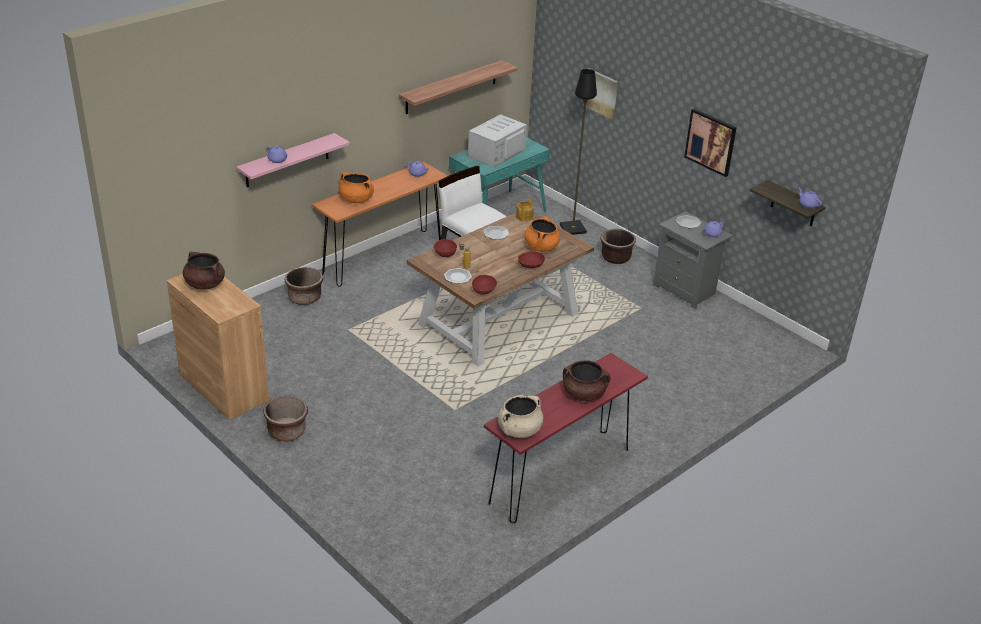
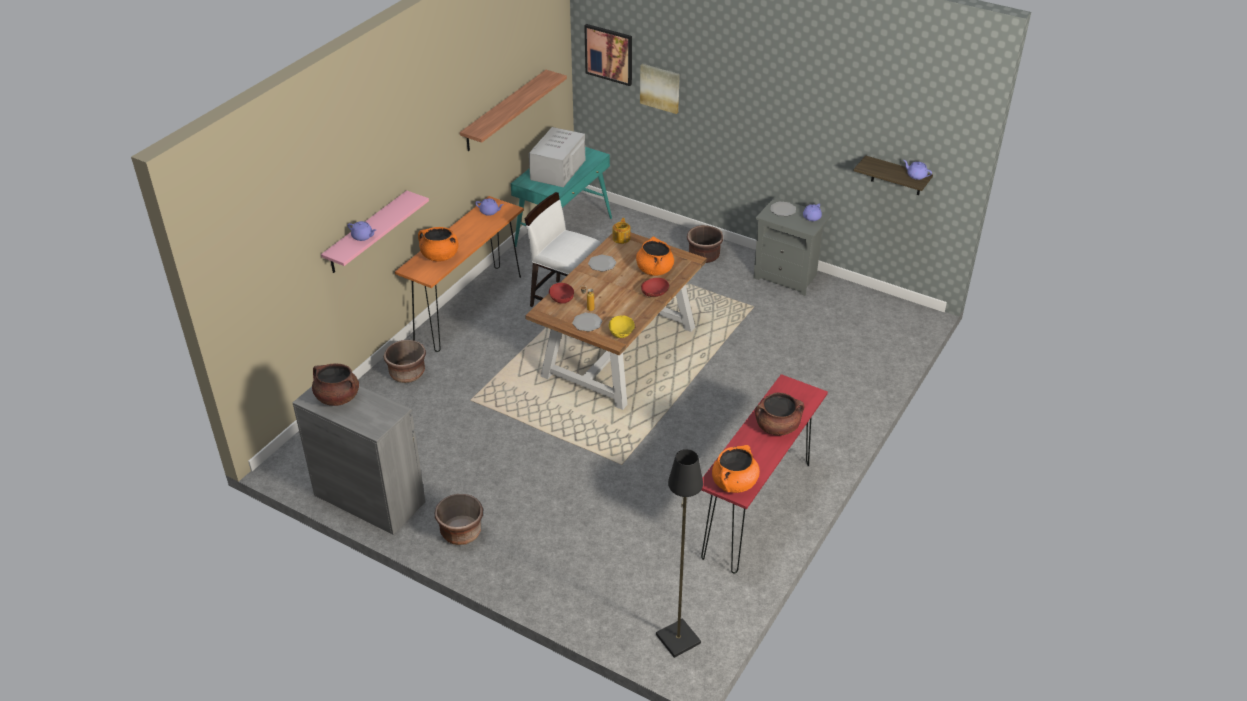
camera: 15 degrees left, 5 degrees up
(223, 387) = (369, 498): brown cabinet -> grey cabinet
(484, 291) = (621, 333): red bowl -> yellow bowl
(519, 430) = (734, 483): beige cooking pot -> orange cooking pot
(572, 228) = (646, 232): black floor lamp -> black floor lamp (677, 639)
(711, 142) = (796, 124): picture -> picture (609, 54)

